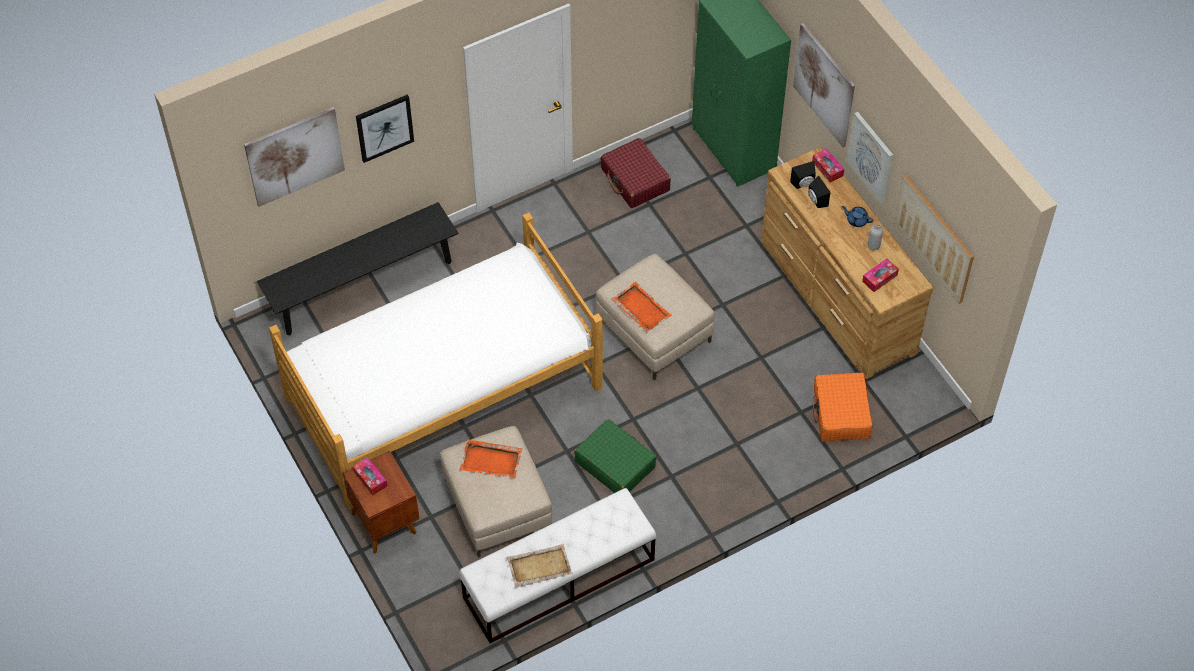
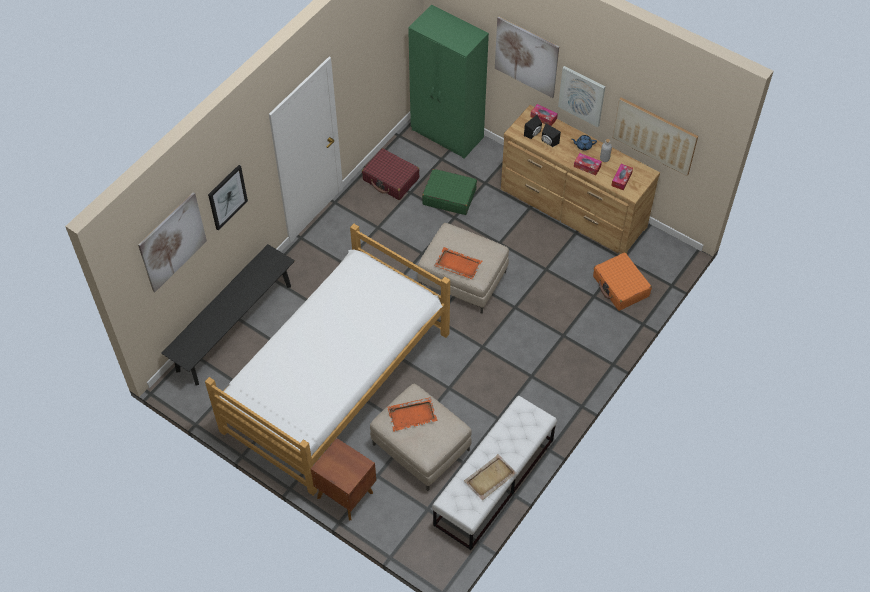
camera: 25 degrees left, 0 degrees up
(370, 479) = (334, 465): tissue box -> tissue box (587, 166)
(615, 464) = (487, 383): green suitcase -> green suitcase (449, 197)

